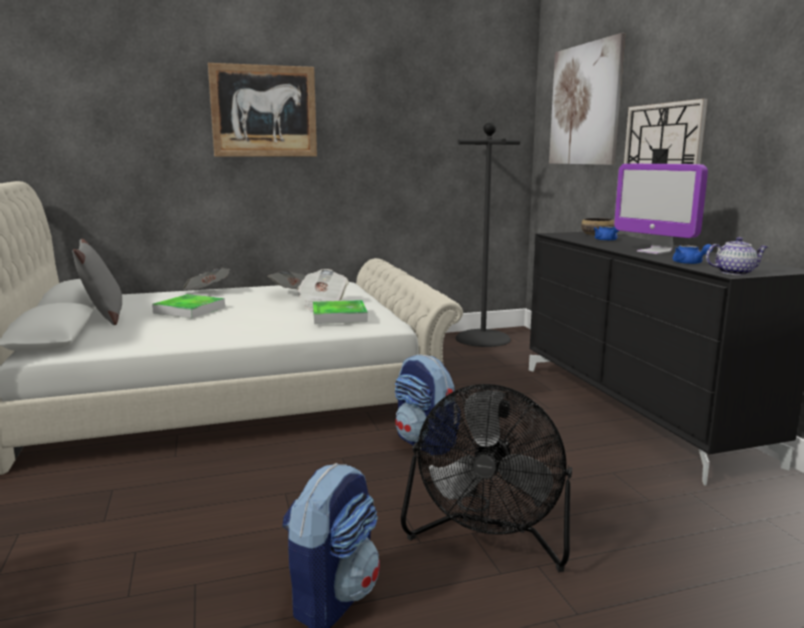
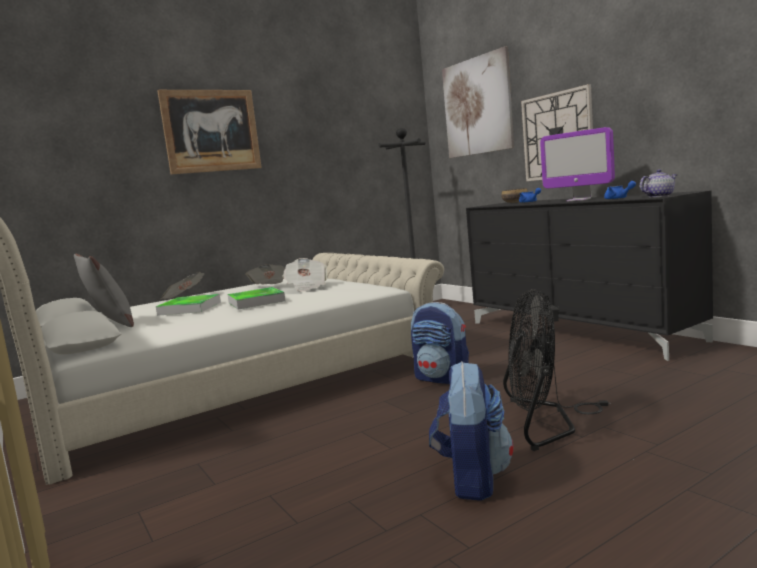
camera: 15 degrees left, 5 degrees down
(339, 316) = (337, 290): tray -> tray (256, 302)
(483, 535) = (547, 419): black fan -> black fan turned 90 degrees clockwise

